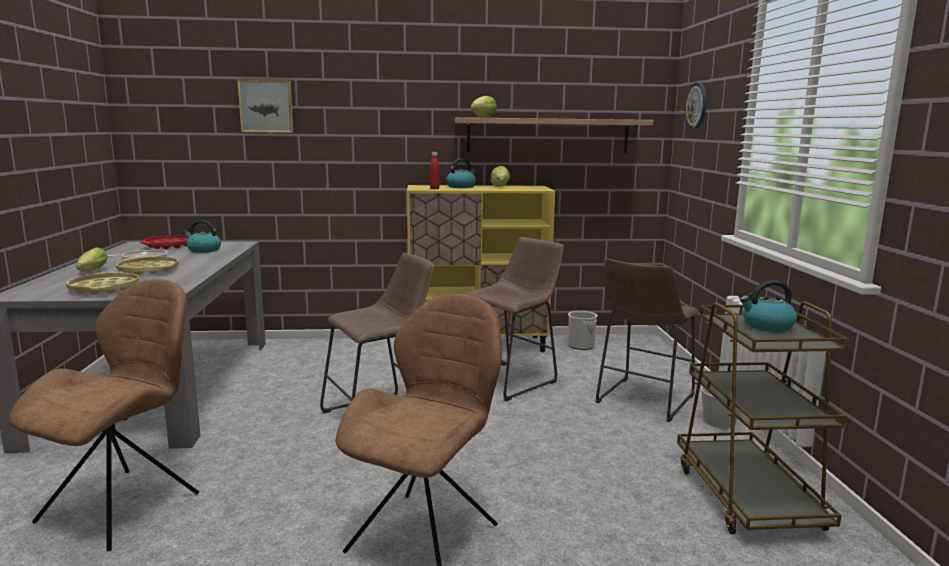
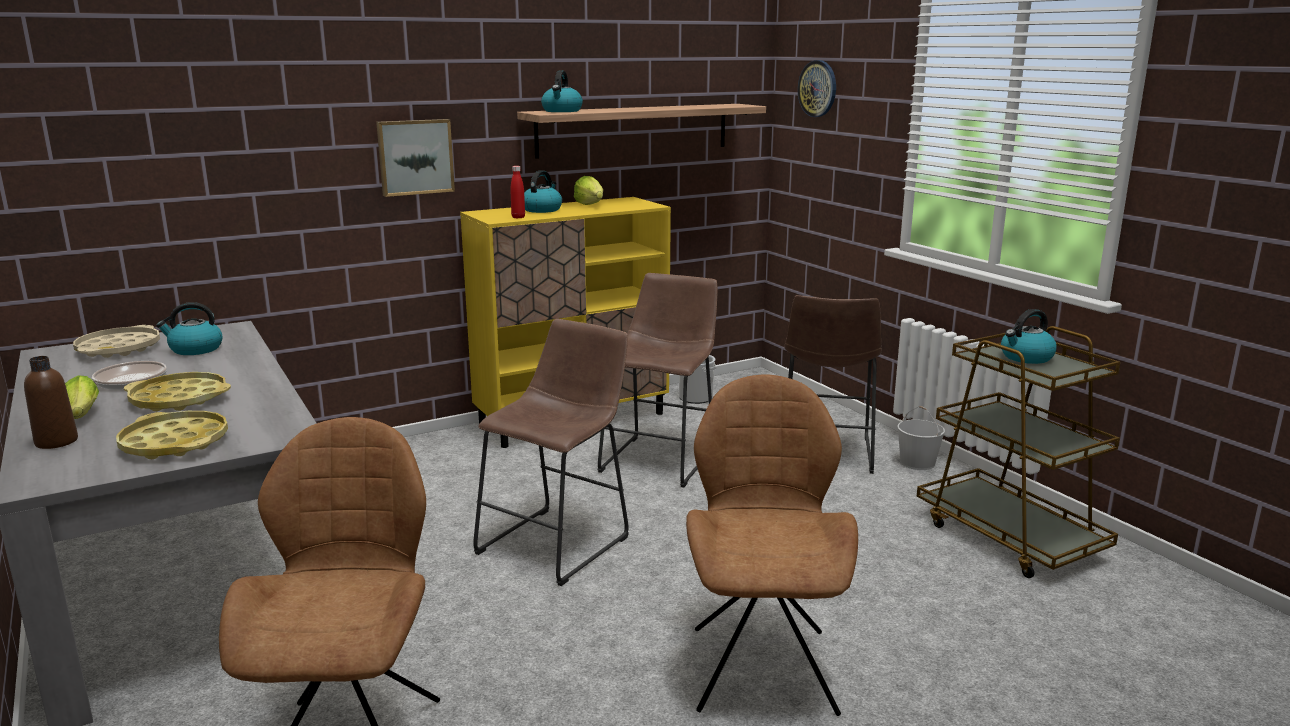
camera: 25 degrees left, 5 degrees up
(58, 280) = (56, 442): none -> brown bottle
(170, 246) = (119, 348): red tray -> beige tray
(266, 106) = (238, 108): picture -> picture (415, 157)
(483, 117) = (562, 111): lettuce -> kettle

